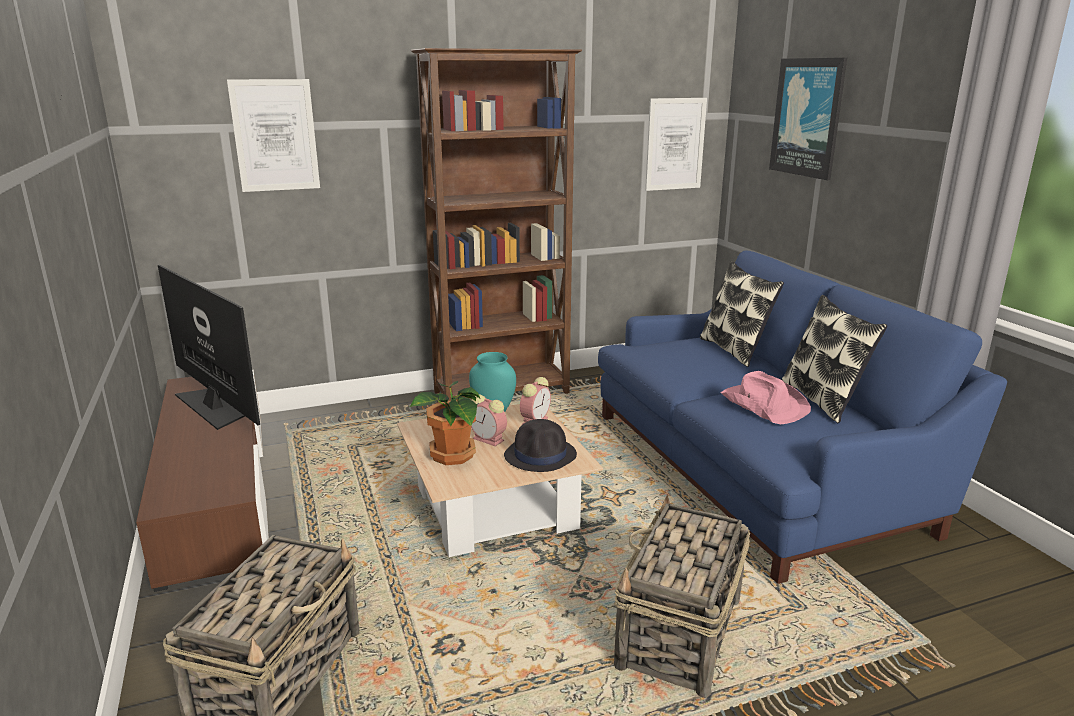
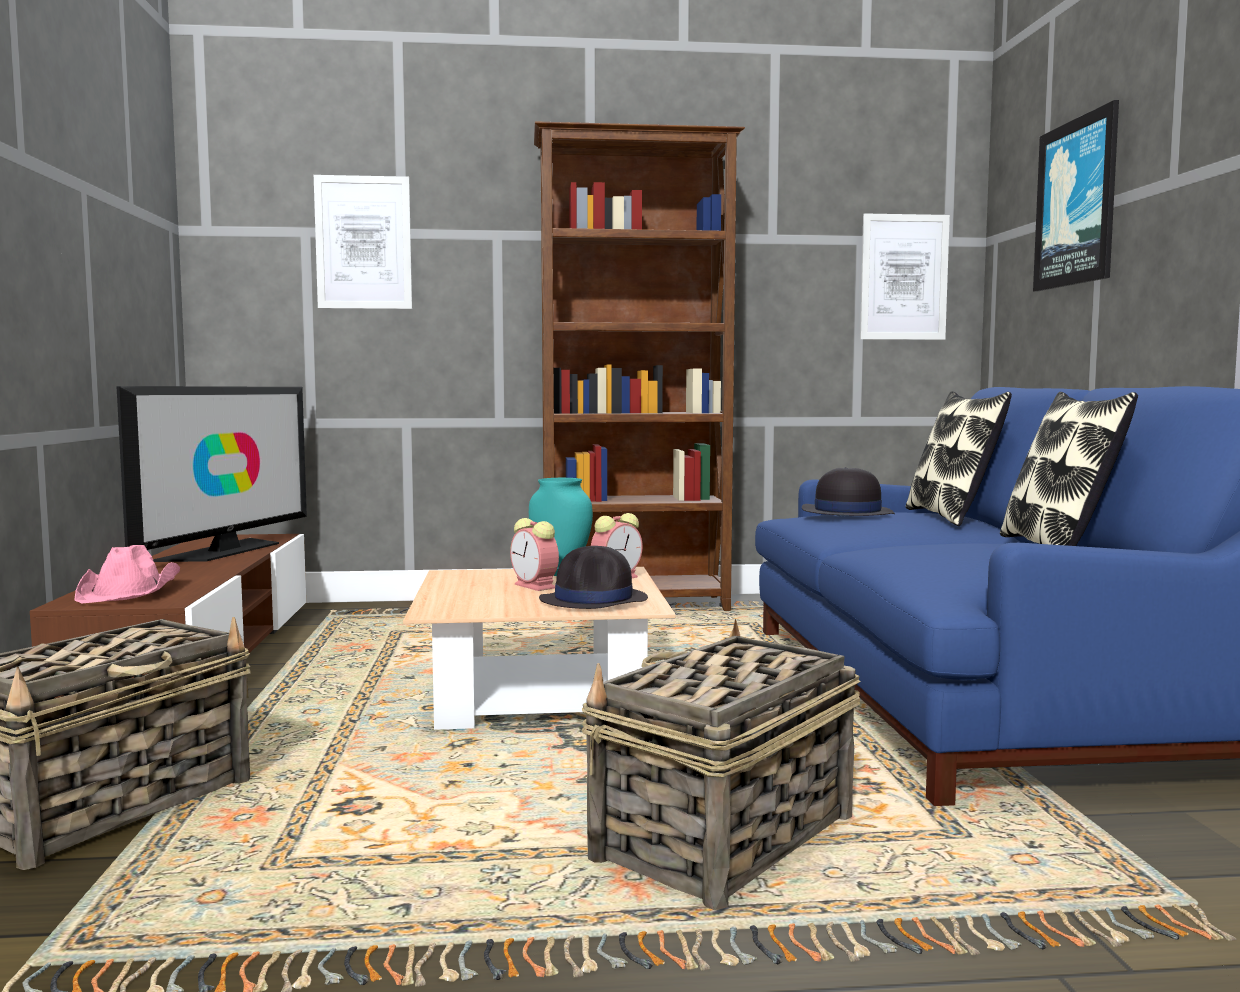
camera: 15 degrees right, 15 degrees down
(213, 406) = (224, 551): television -> television turned 45 degrees clockwise
(452, 456) = (470, 593): potted plant -> none
(670, 352) = (846, 512): none -> black hat
(763, 405) = (950, 545): pink hat -> pink hat (130, 591)

